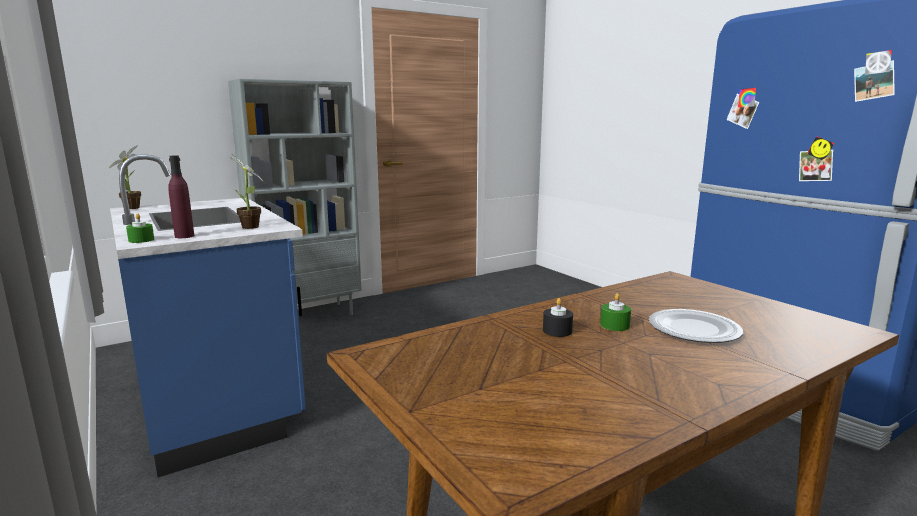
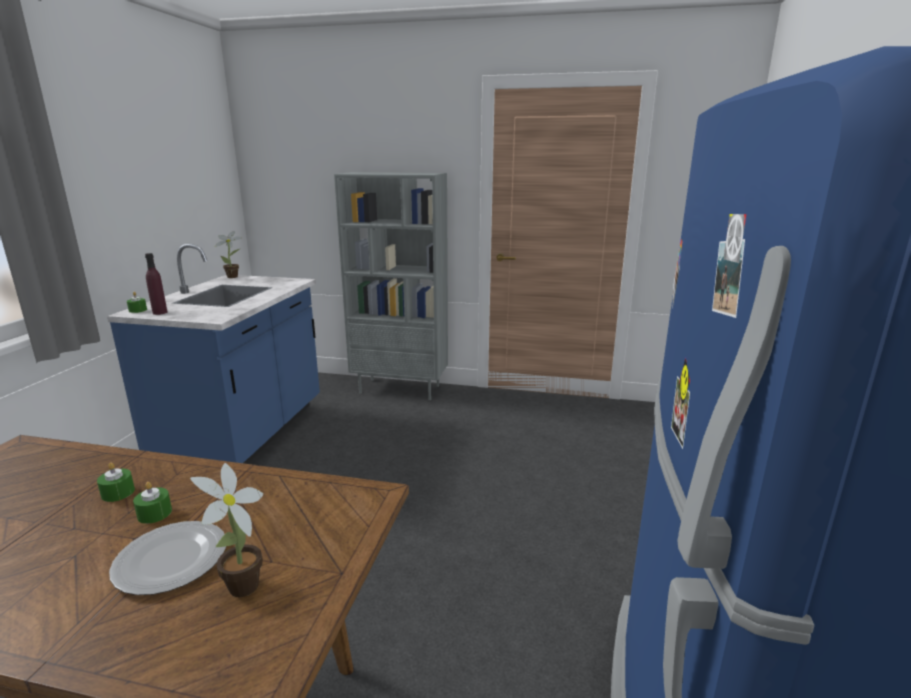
camera: 45 degrees right, 5 degrees up
(250, 227) = (206, 314): potted plant -> potted plant (240, 590)
(557, 331) = (118, 493): black candle -> green candle

